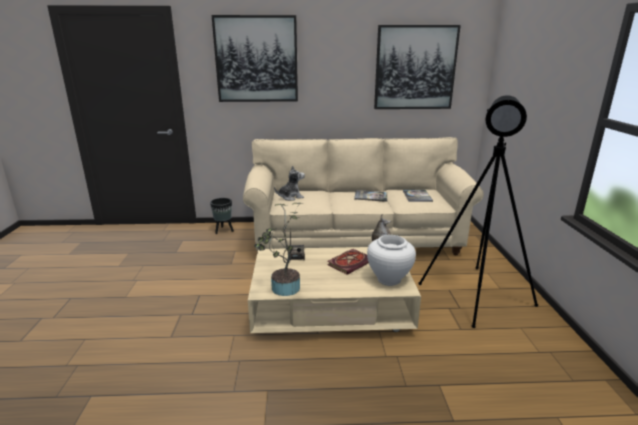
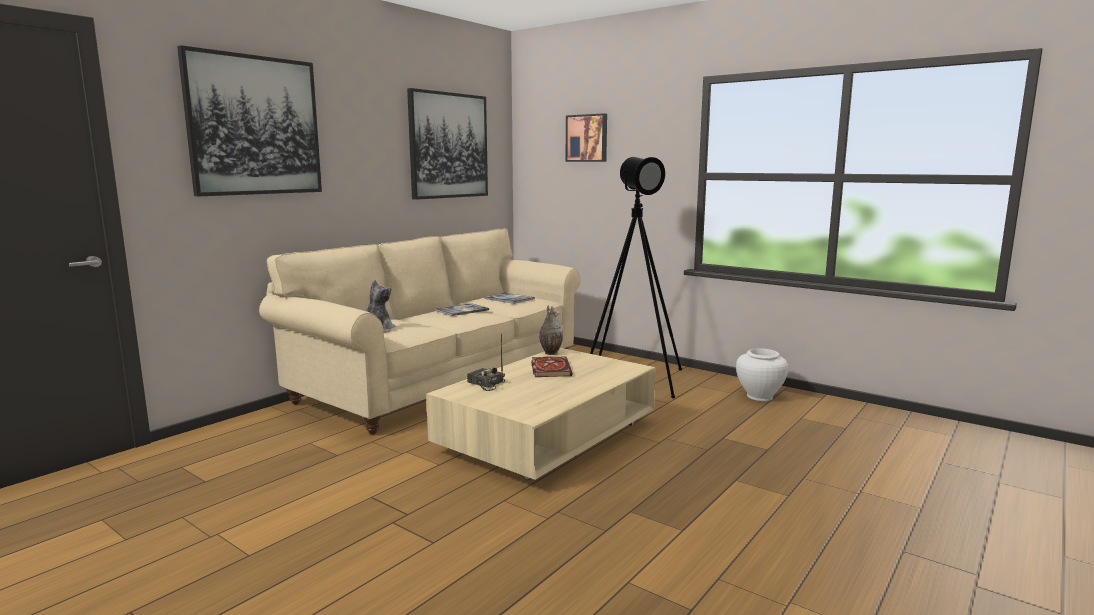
camera: 50 degrees left, 10 degrees down
(223, 231) = (233, 433): black planter -> none
(283, 289) = (545, 406): potted plant -> none
(389, 279) = (609, 367): white vase -> white vase (759, 396)
(530, 65) = (587, 138): none -> picture

